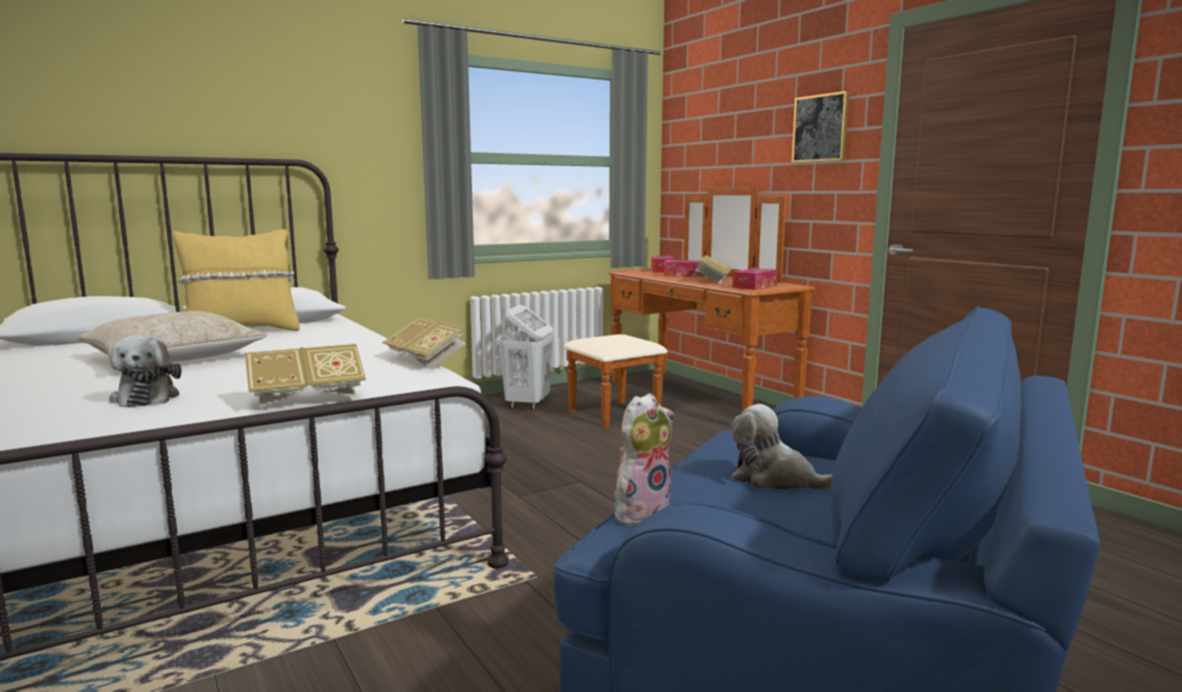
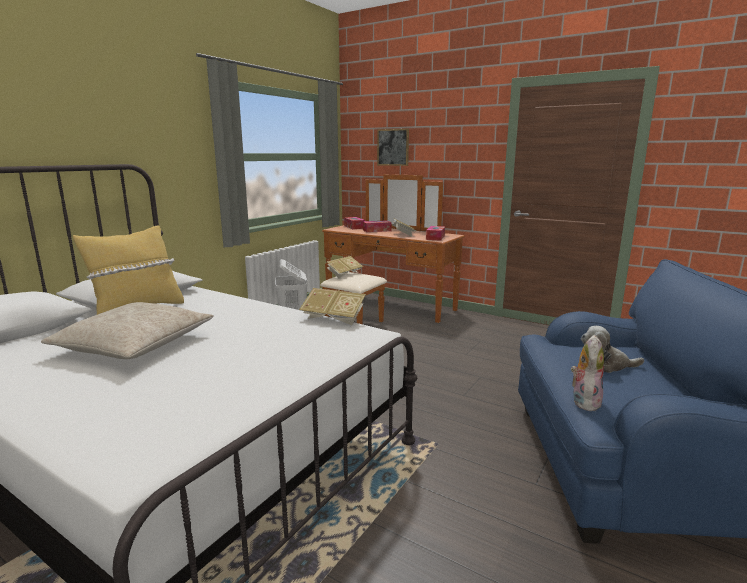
camera: 25 degrees left, 5 degrees up
(146, 397) = (198, 387): plush toy -> none
(307, 397) = (325, 364): book -> book (344, 274)
(820, 128) = (465, 141): picture -> picture (393, 147)

